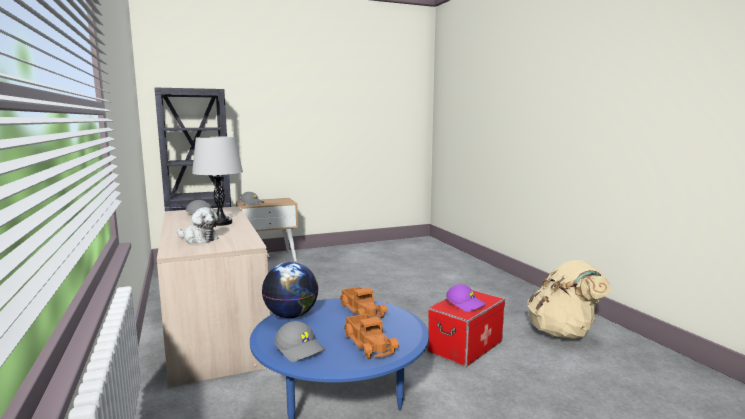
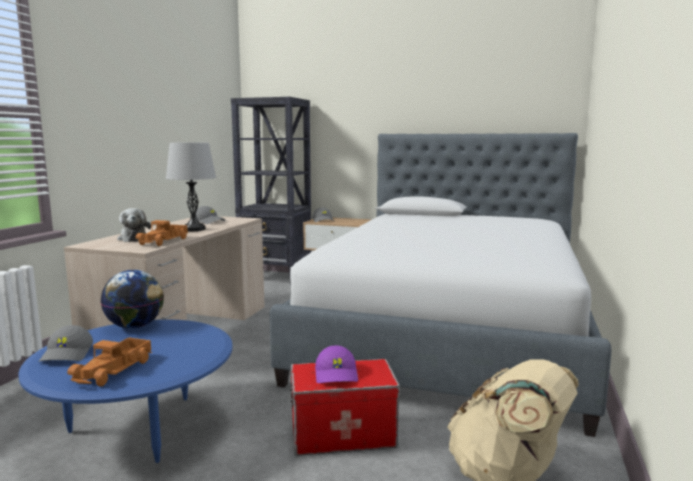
camera: 40 degrees right, 0 degrees up
(363, 310) = (190, 340): toy truck -> toy truck (165, 241)
(407, 272) = (449, 332): none -> bed

